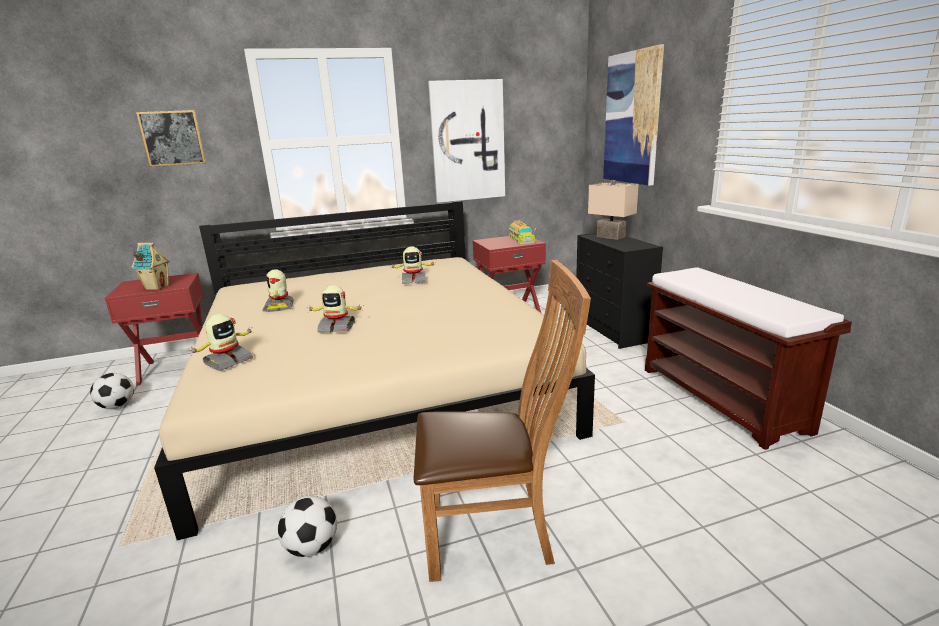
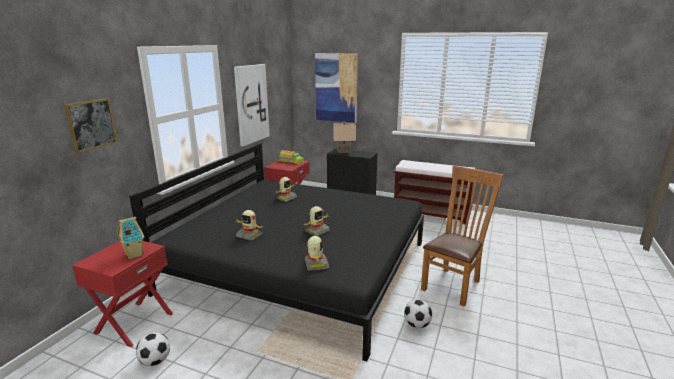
camera: 50 degrees left, 0 degrees up
(375, 384) = (300, 266): beige bed -> black bed

